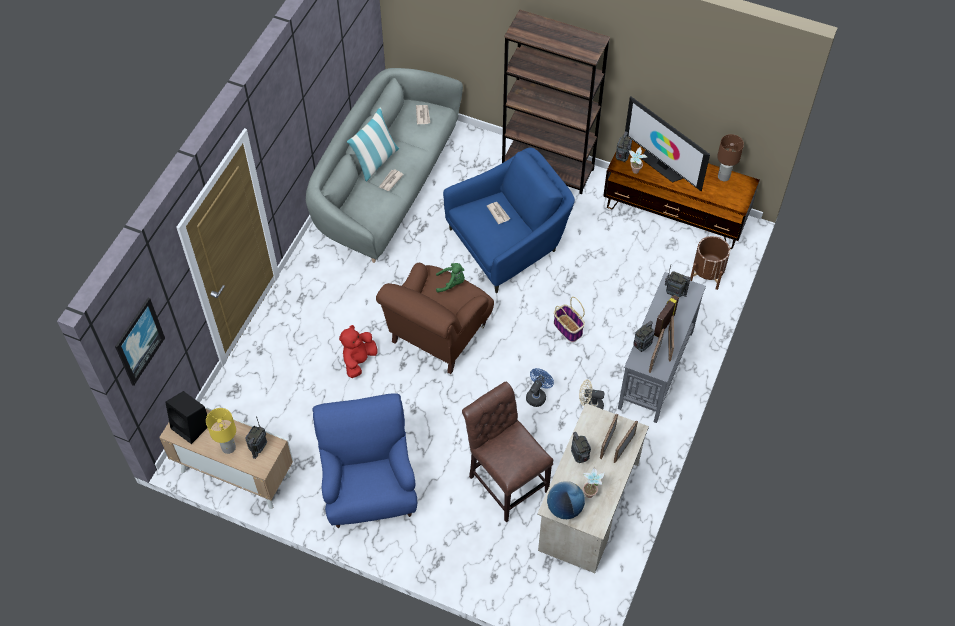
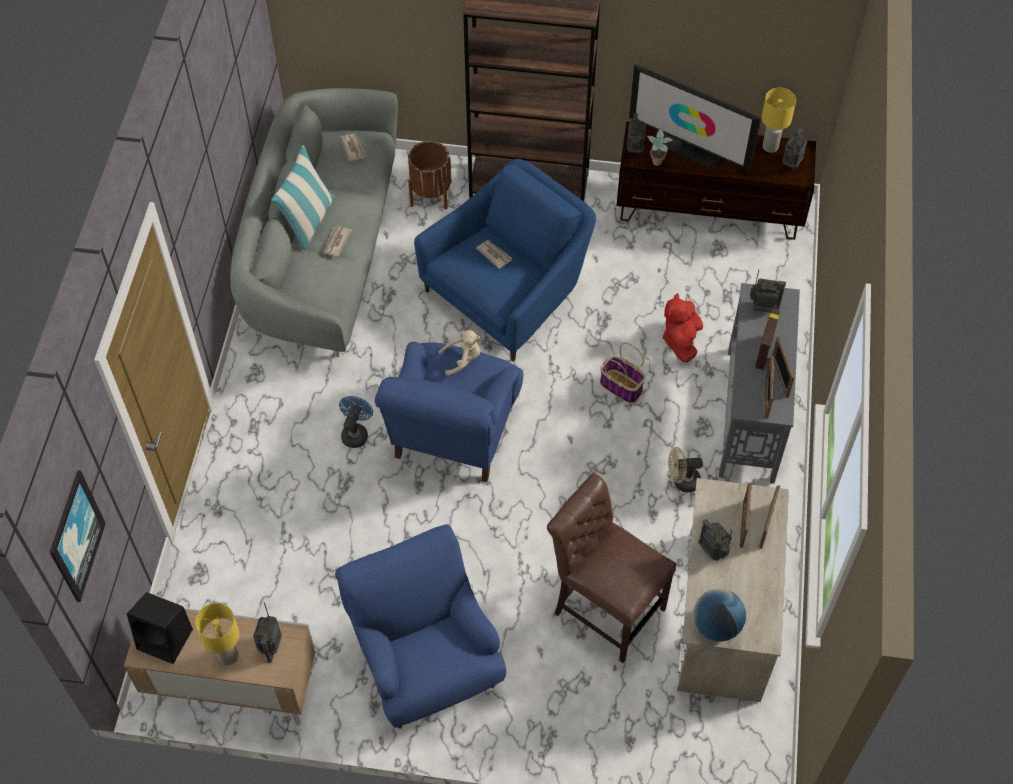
camera: 15 degrees left, 0 degrees up
(359, 360) = (358, 492): red plush toy -> red plush toy (681, 341)
(437, 335) = (453, 434): brown armchair -> blue armchair
(451, 283) = (462, 359): green plush toy -> beige plush toy
(537, 395) = (610, 483): blue fan -> blue fan (356, 433)
(591, 492) = (744, 595): potted plant -> none
(642, 346) = (745, 386): radio -> radio (791, 164)
(707, 274) = (774, 278): brown planter -> brown planter (431, 193)
(723, 177) = (770, 147): brown table lamp -> yellow table lamp

